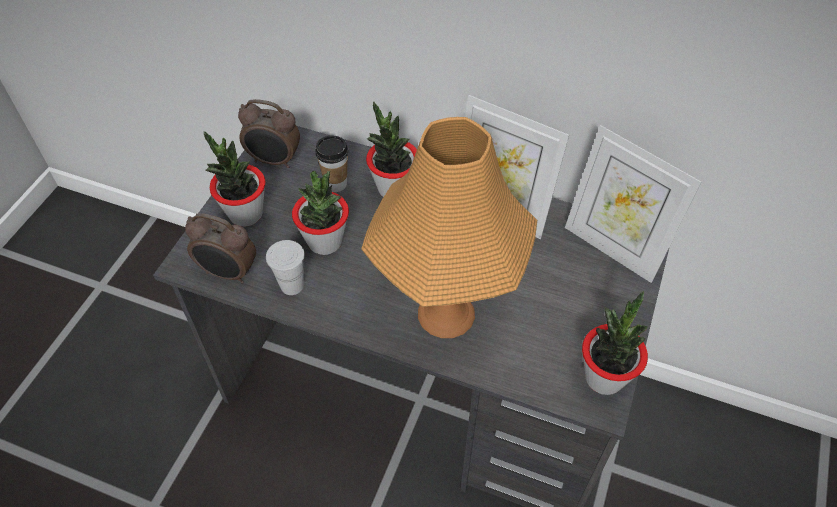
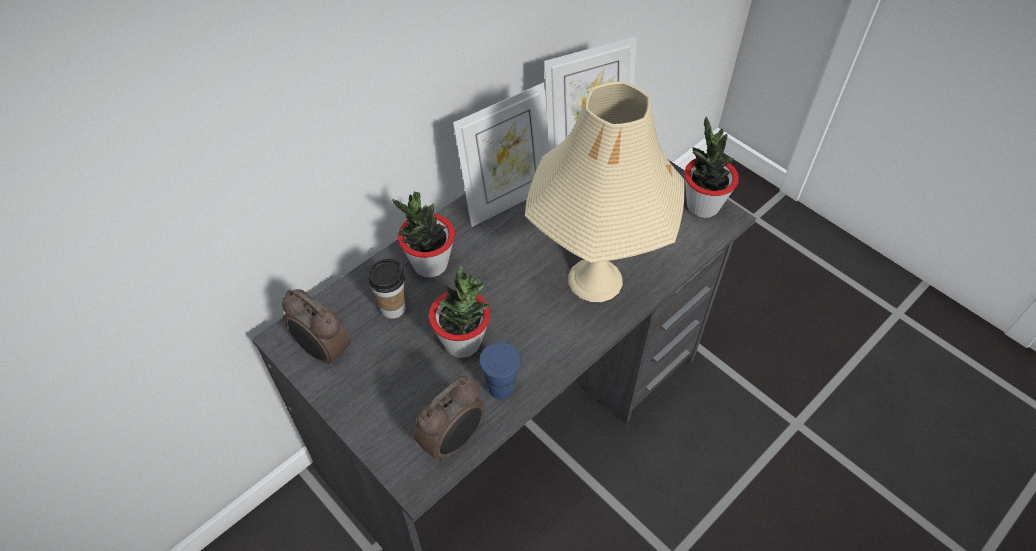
camera: 65 degrees left, 0 degrees up
(245, 214) = (382, 401): potted plant -> none
(274, 161) = (323, 351): alarm clock -> alarm clock turned 90 degrees clockwise
(292, 285) = (501, 388): white cup -> blue cup
(446, 314) = (595, 280): orange table lamp -> beige table lamp

